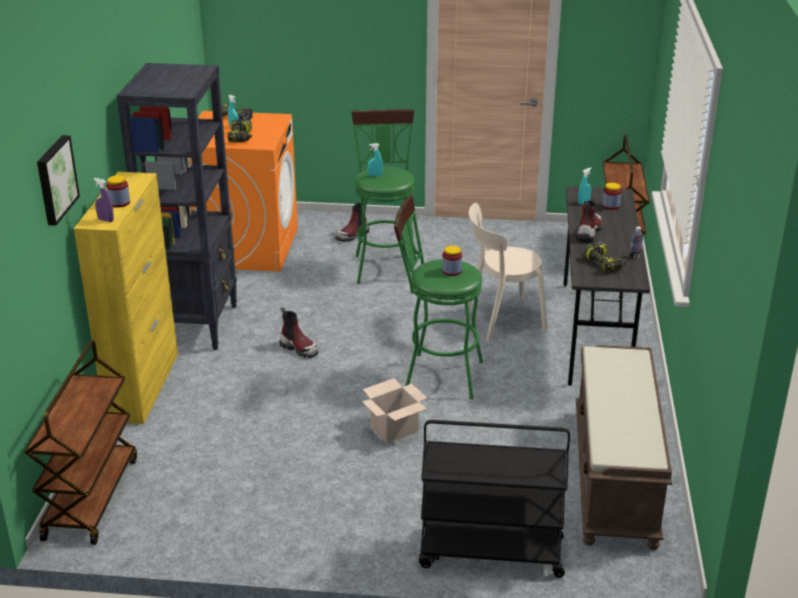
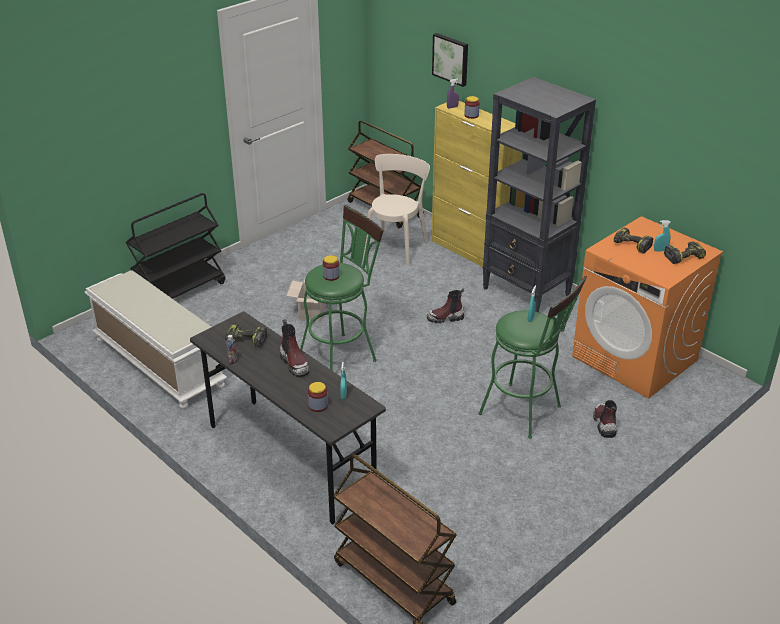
camera: 130 degrees right, 5 degrees up
(501, 320) = (369, 423): beige chair -> beige chair (396, 247)
(616, 477) = (157, 363): brown bench -> white bench

